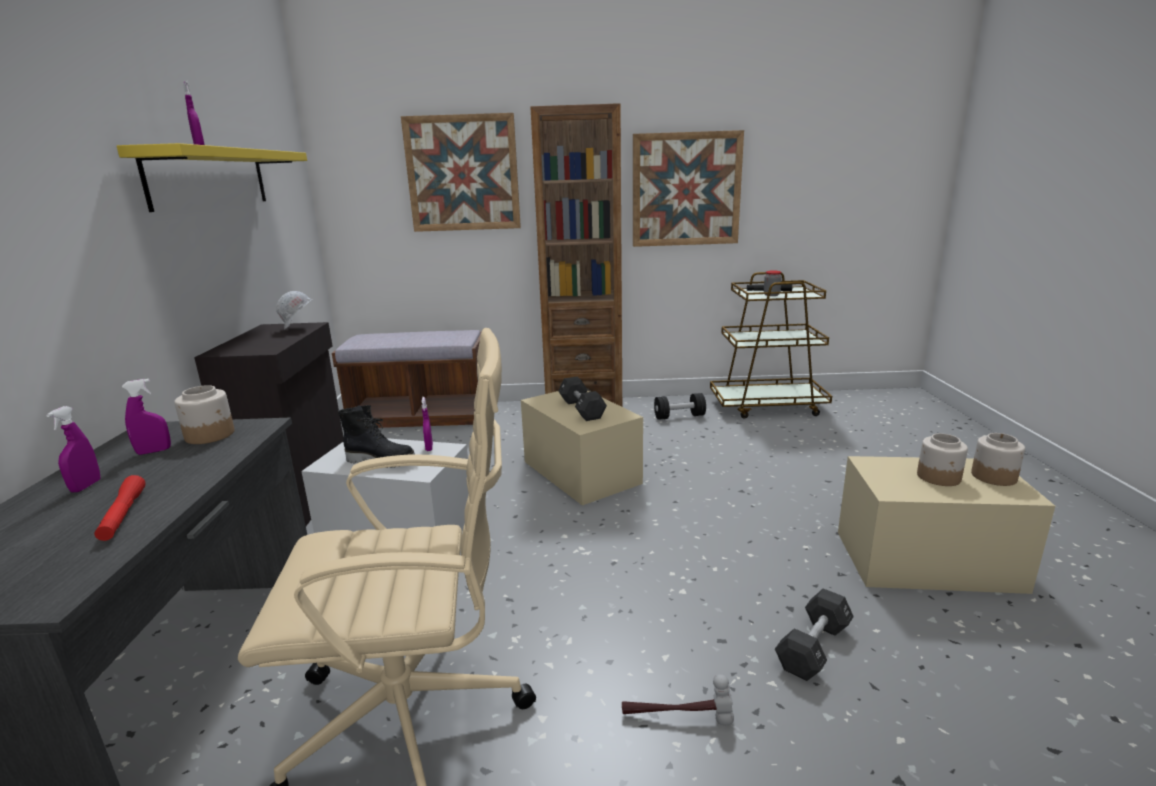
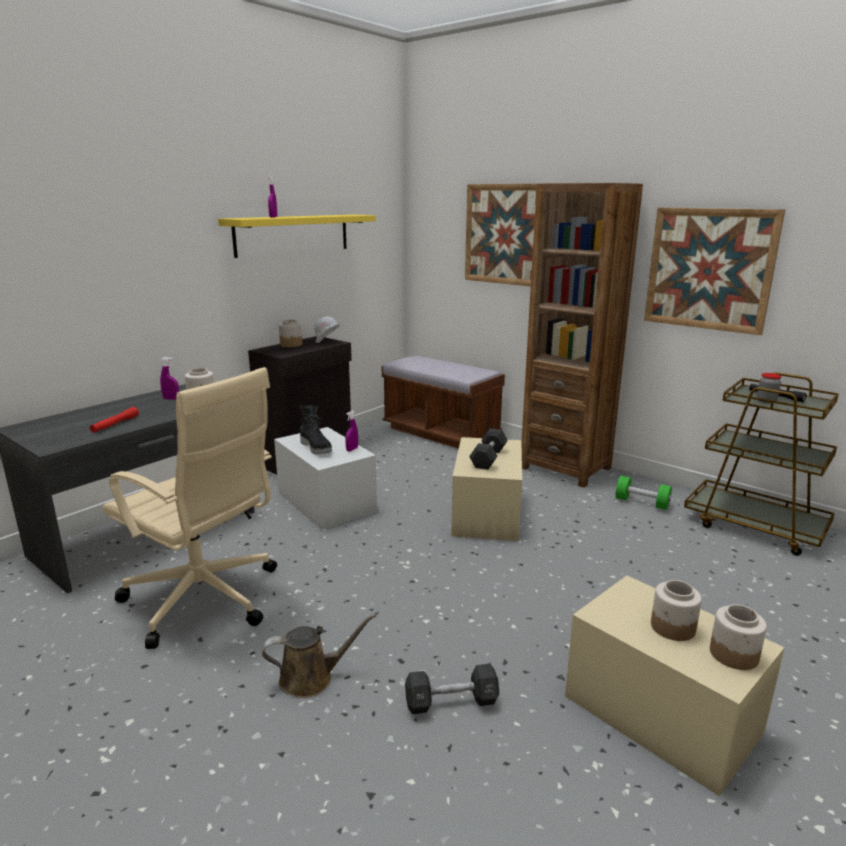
camera: 40 degrees right, 0 degrees up
(86, 486) = (127, 407): purple spray bottle -> none
(249, 339) = (291, 344): none -> jar
(677, 716) = (311, 678): hammer -> brown watering can
(679, 416) = (642, 503): black dumbbell -> green dumbbell

